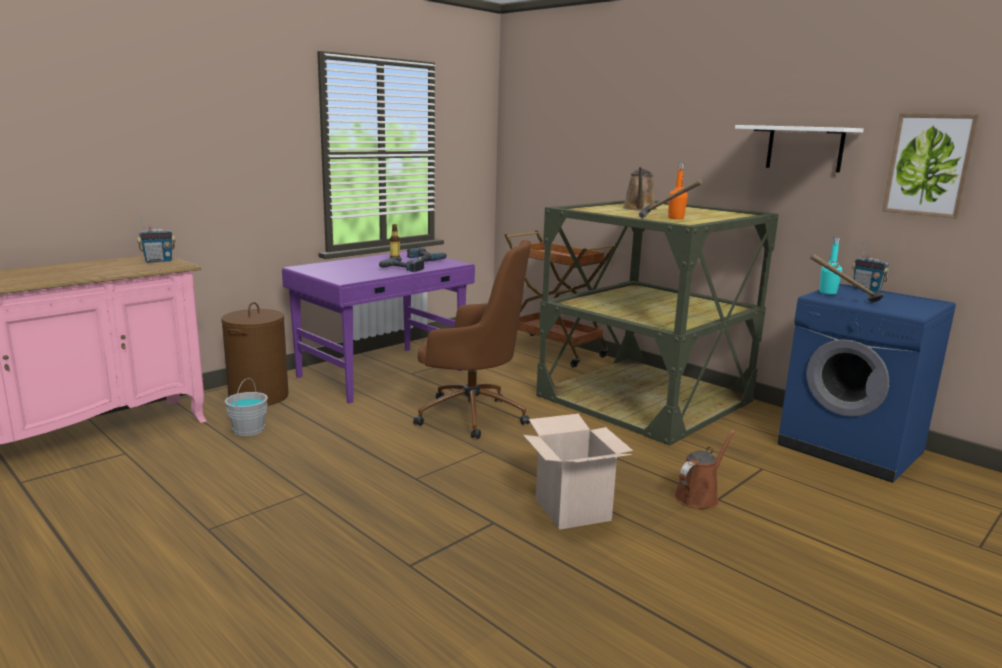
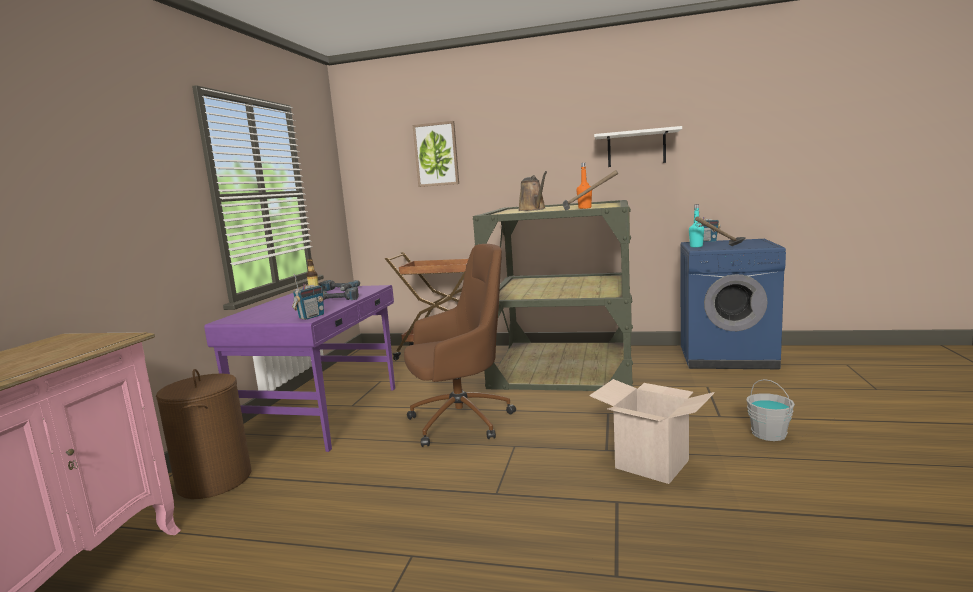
camera: 30 degrees left, 5 degrees down
(158, 261) = (80, 340): radio -> radio (311, 317)
(248, 430) = (250, 518): grey bucket -> grey bucket (768, 434)
(698, 496) = (707, 419): brown watering can -> none
(929, 165) = (728, 148): picture -> picture (436, 154)

